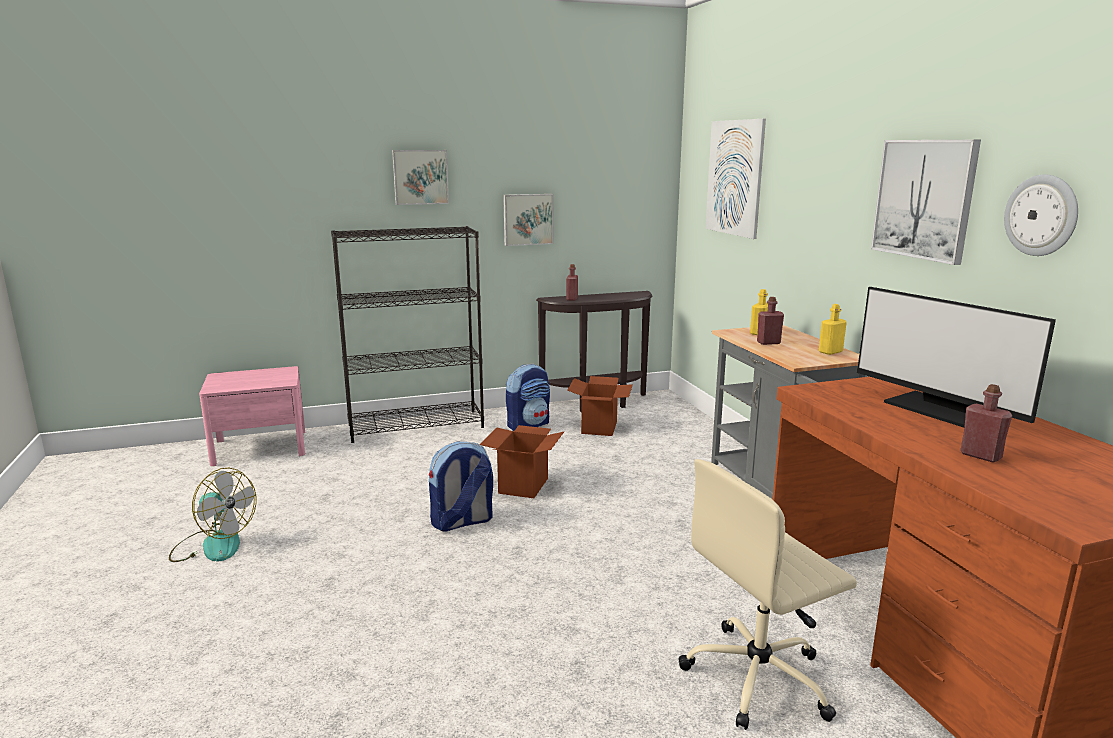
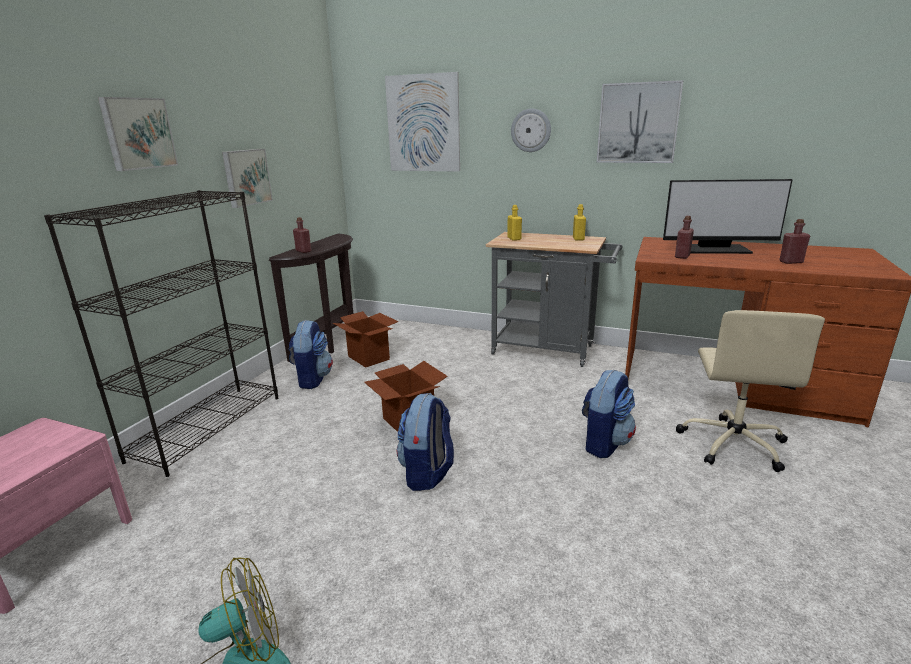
camera: 50 degrees left, 5 degrees up
(629, 589) = (604, 443): none -> backpack
(768, 343) = (538, 242): red bottle -> red bottle (682, 256)
(1041, 215) = (732, 125): wall clock -> wall clock (531, 130)

